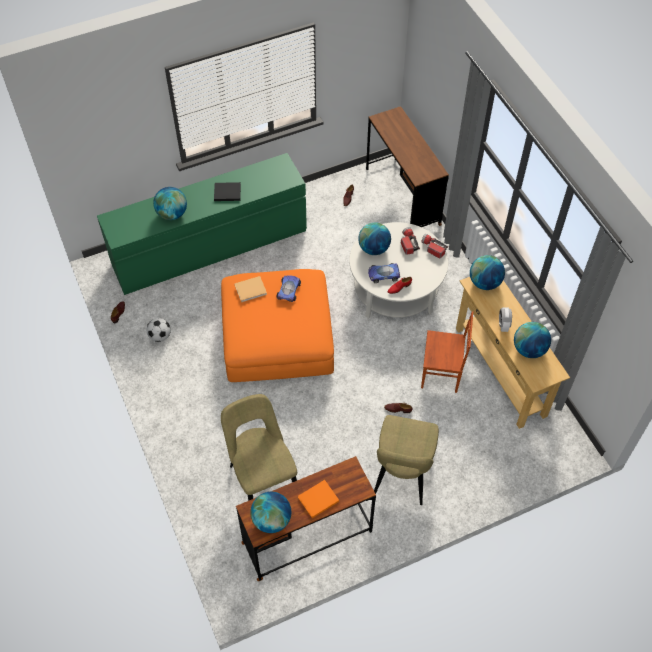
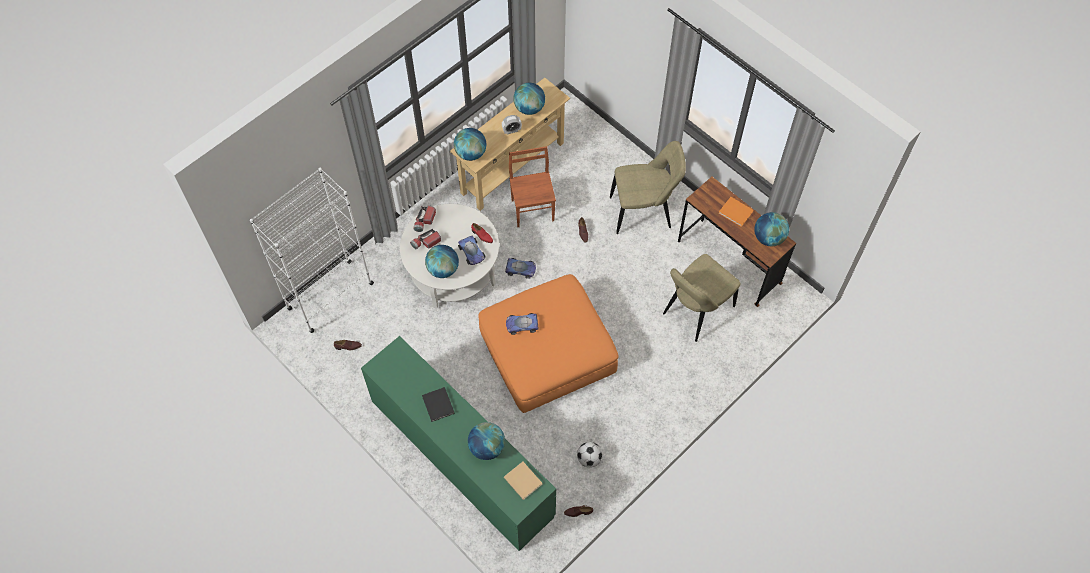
camera: 110 degrees left, 5 degrees up
(251, 289) = (533, 358): beige book -> beige book (522, 480)
(374, 342) = (521, 269): none -> toy car
(402, 196) = (330, 296): brown desk -> white bookcase

